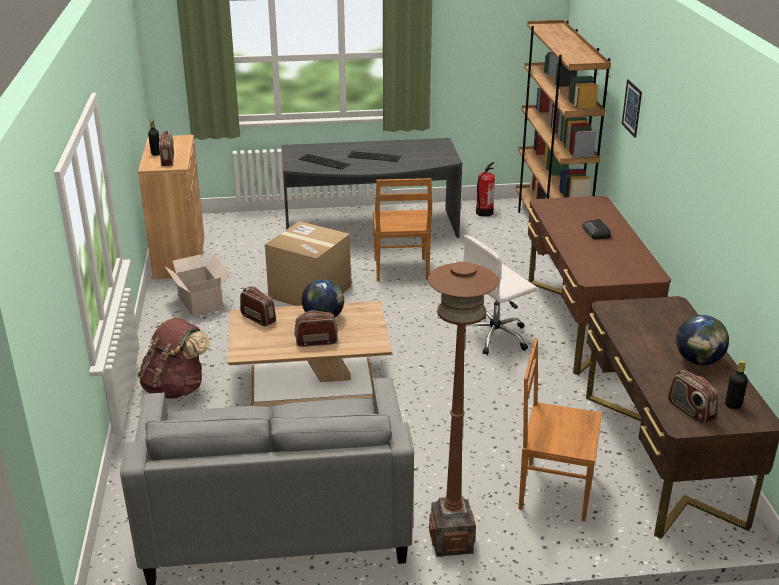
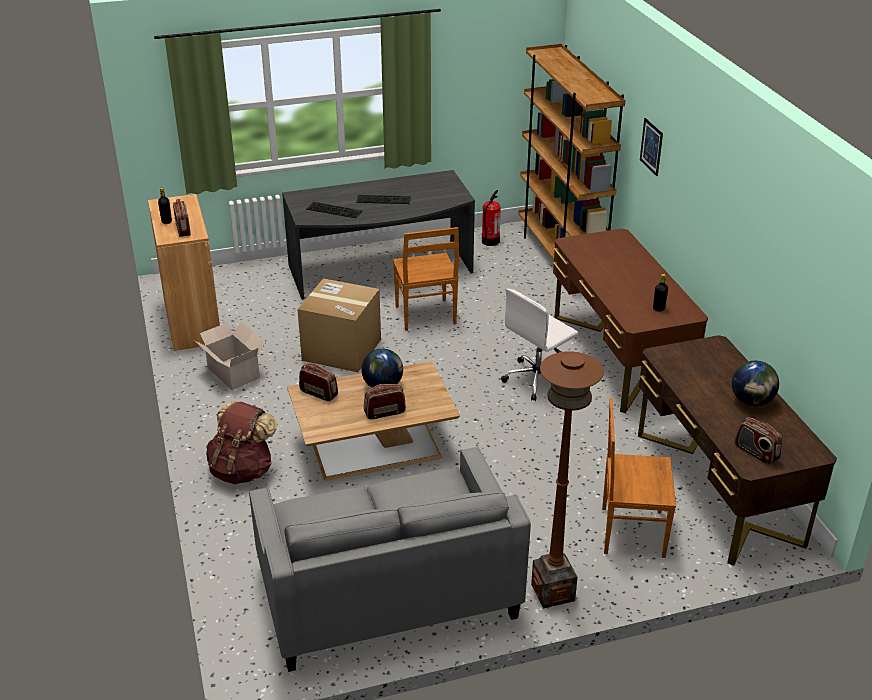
camera: 10 degrees left, 5 degrees up
(596, 232) = (627, 272): radio -> none
(732, 405) = (790, 443): black bottle -> black bottle (658, 309)

